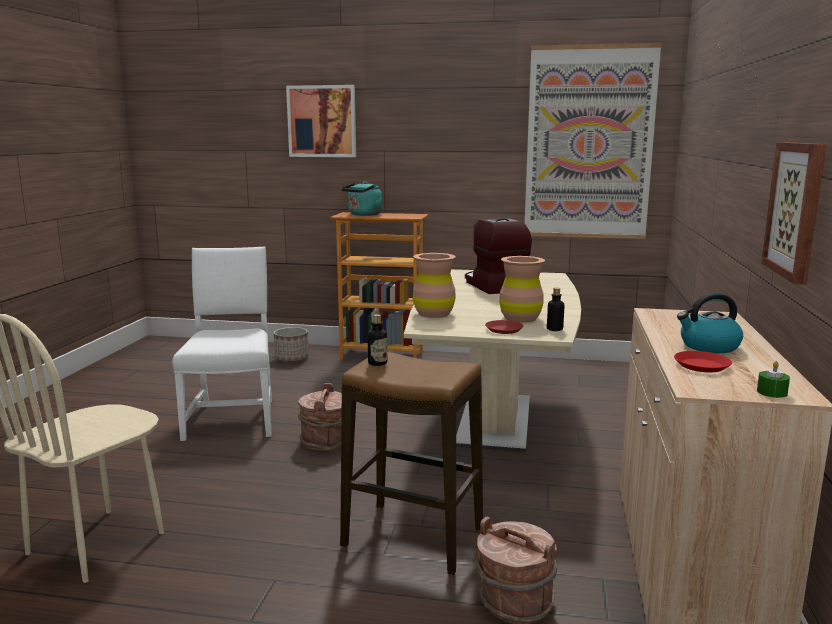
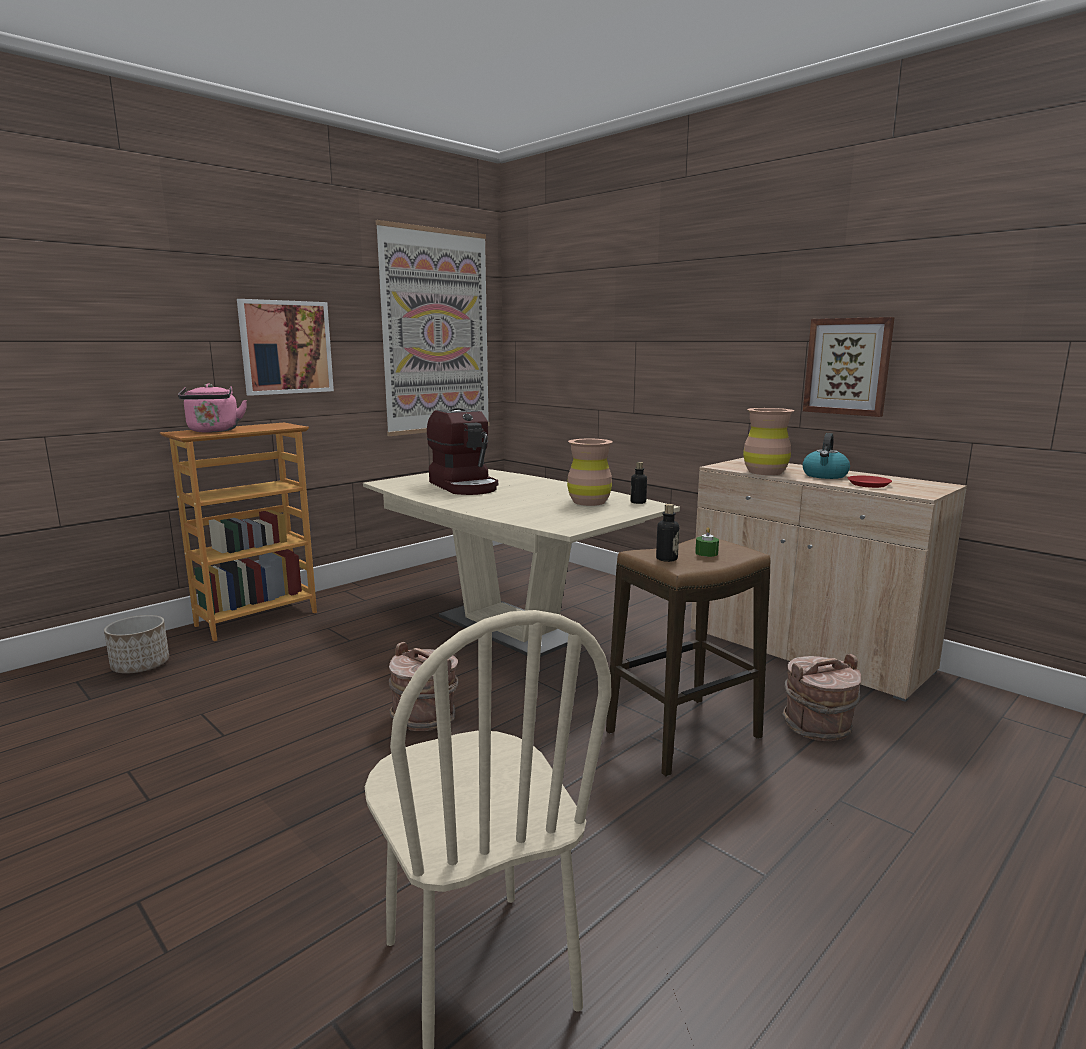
camera: 55 degrees left, 0 degrees up
(233, 418) = (248, 757): white chair -> none
(322, 121) = (105, 295): picture -> picture (286, 347)
(363, 215) = (213, 431): turquoise kettle -> pink kettle
(434, 314) = (522, 517): brown vase -> brown vase (765, 472)
(493, 286) = (465, 486): coffee machine -> coffee machine turned 135 degrees counterclockwise
(503, 330) = (615, 512): red plate -> none
(772, 392) = (935, 487): green candle -> green candle (706, 553)

